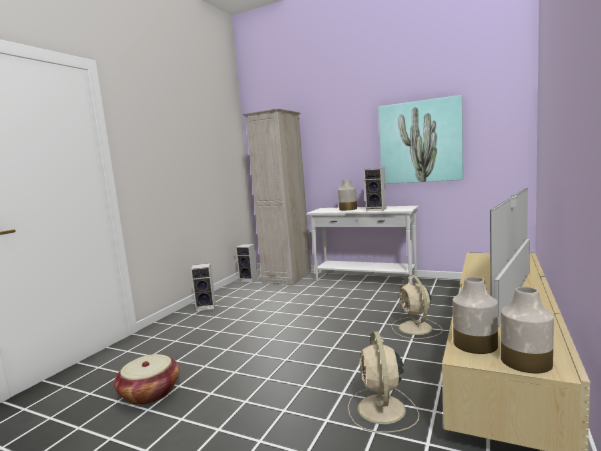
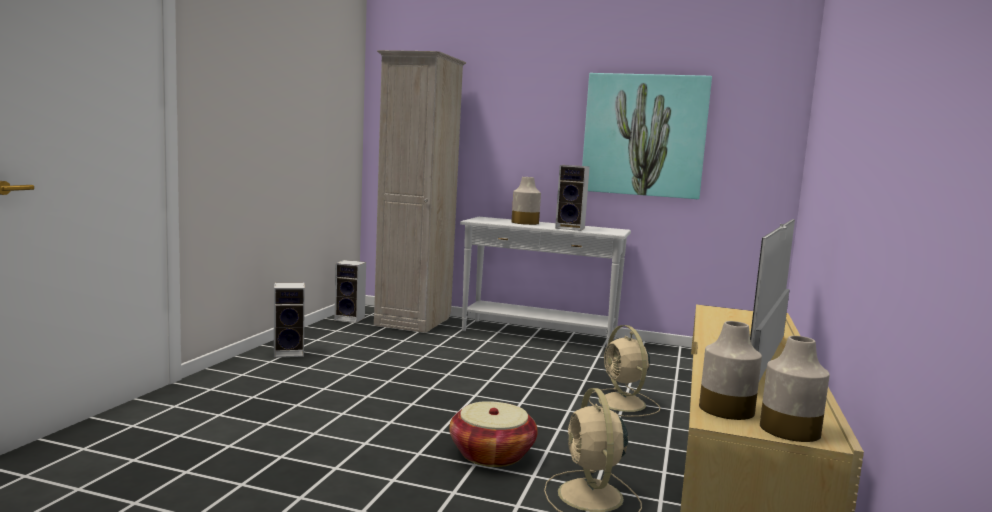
camera: 10 degrees left, 0 degrees up
(150, 393) = (237, 463): basket -> basket (492, 454)

